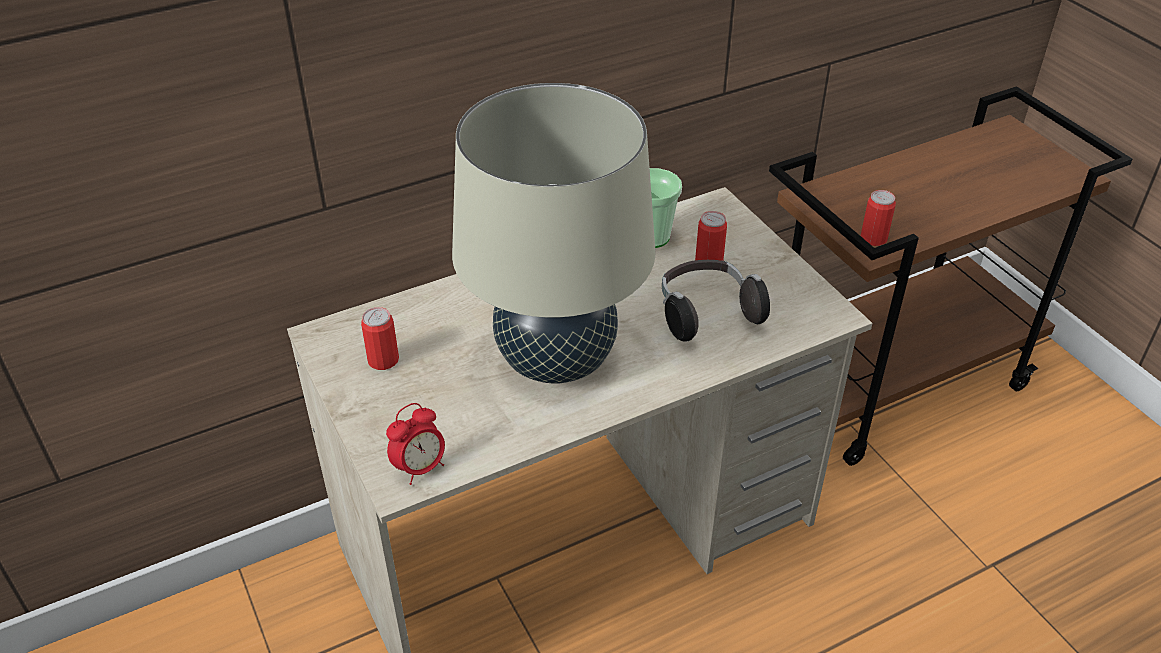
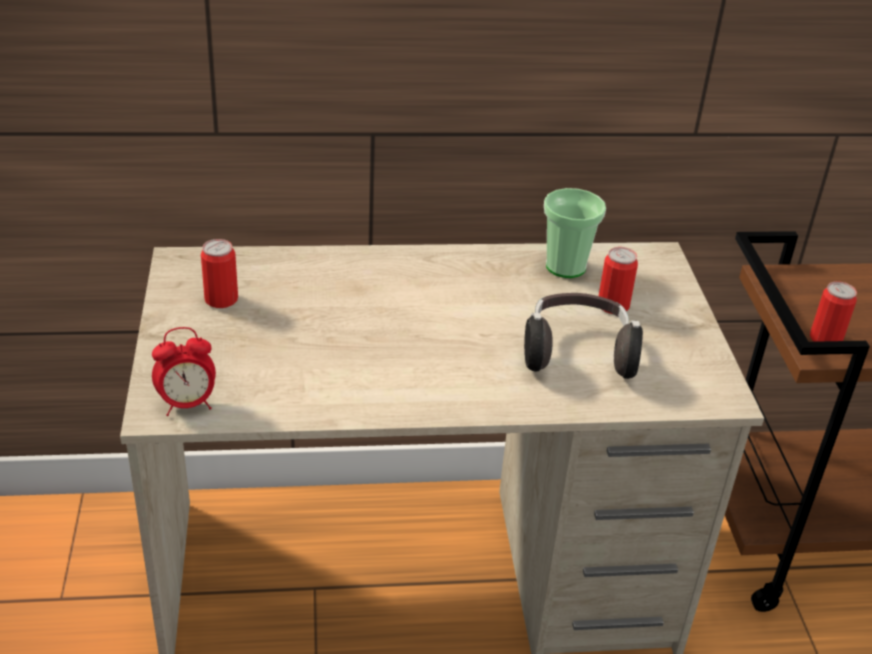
camera: 20 degrees right, 5 degrees down
(556, 360) = (388, 350): beige table lamp -> none

